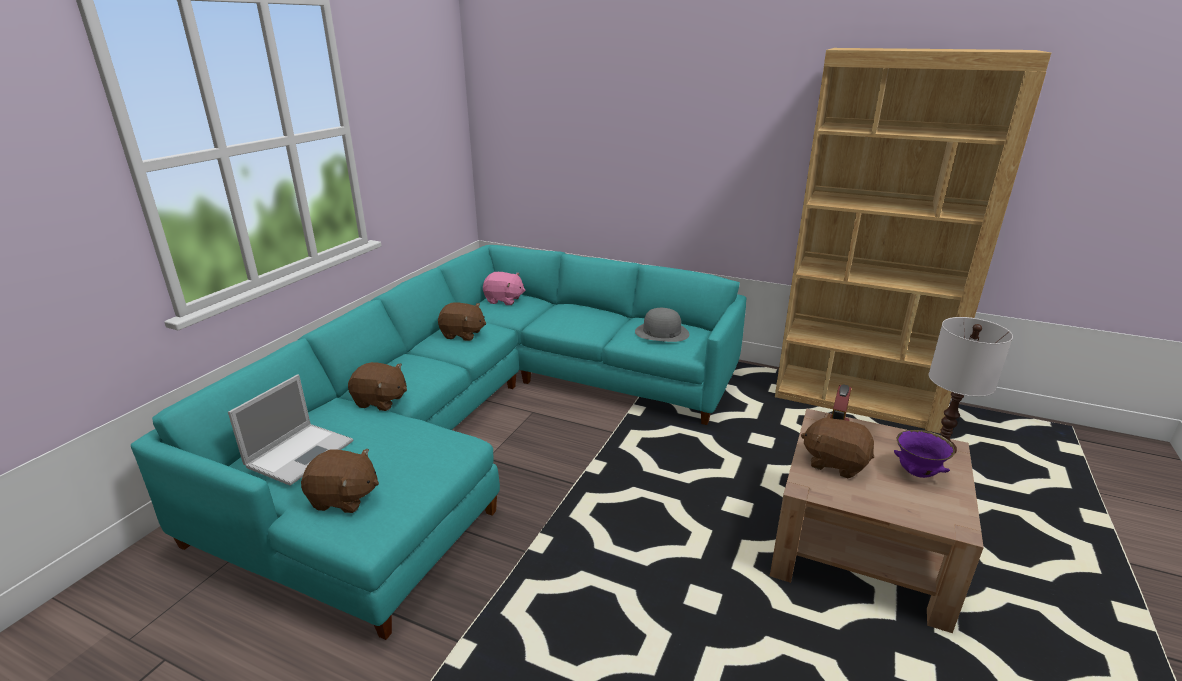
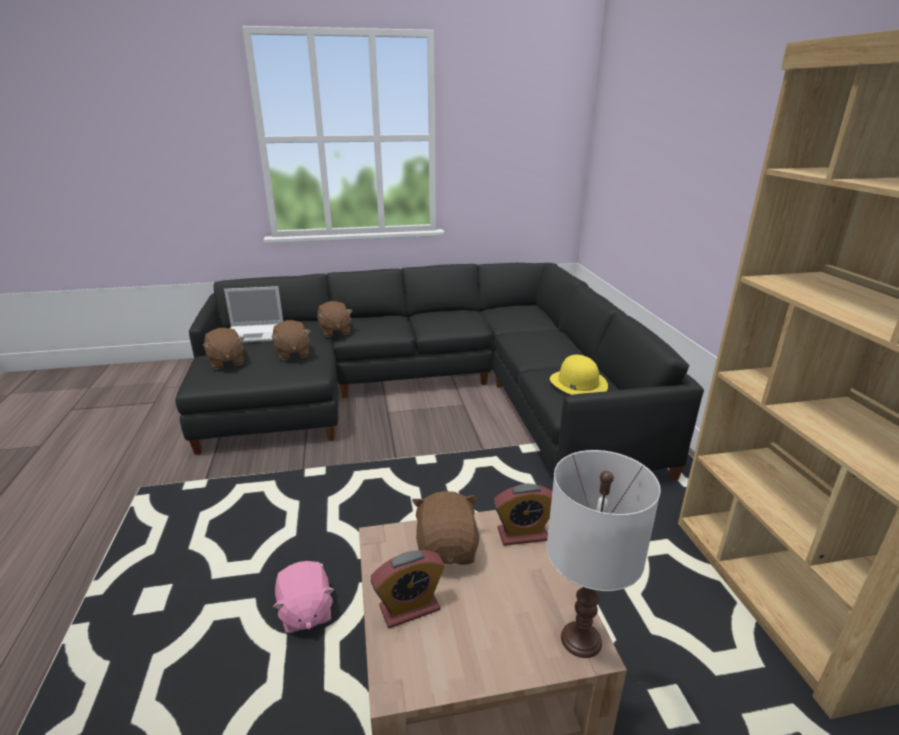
camera: 55 degrees right, 0 degrees up
(462, 334) = (448, 319): brown plush toy -> brown plush toy (292, 353)
(484, 420) = (429, 392): turquoise sofa -> black sofa
(504, 300) = (523, 311): pink plush toy -> pink plush toy (305, 612)
(661, 332) = (578, 383): grey hat -> yellow hat
(890, 499) = (409, 608): none -> alarm clock
(917, 473) = (488, 624): purple bowl -> none

